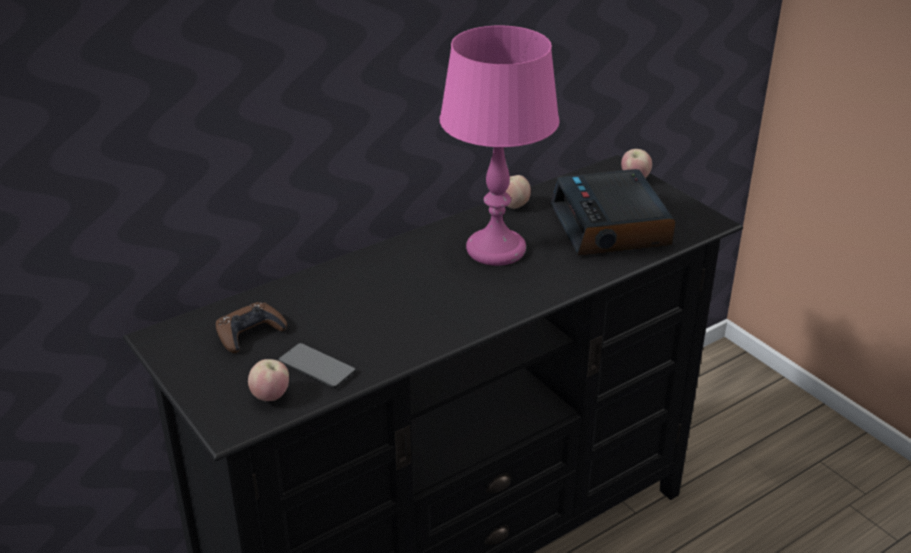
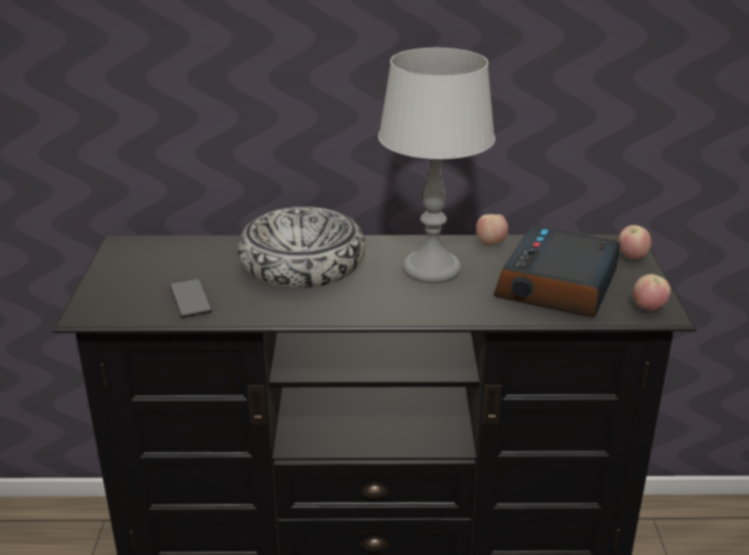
camera: 35 degrees right, 5 degrees down
(250, 333) = (178, 262): brown game controller -> none
(270, 397) = (135, 306): apple -> apple (648, 308)
(376, 289) = (302, 265): none -> bowl
(496, 250) = (432, 270): pink table lamp -> grey table lamp

